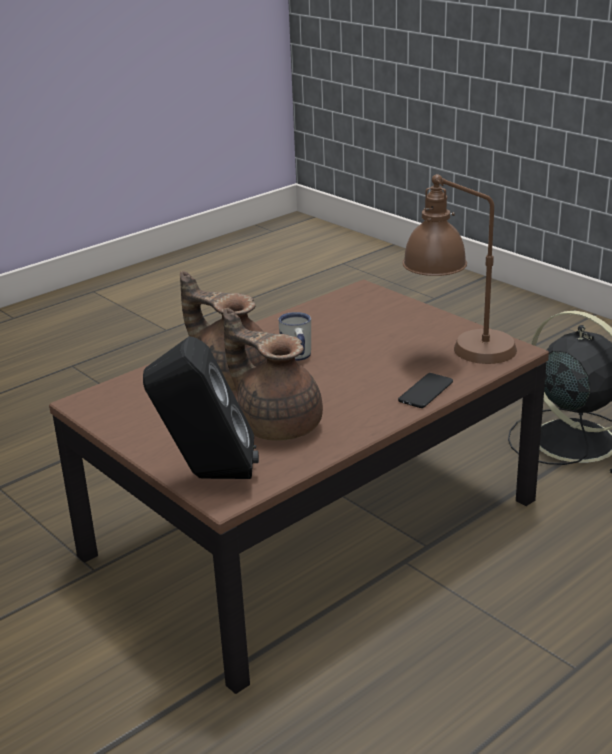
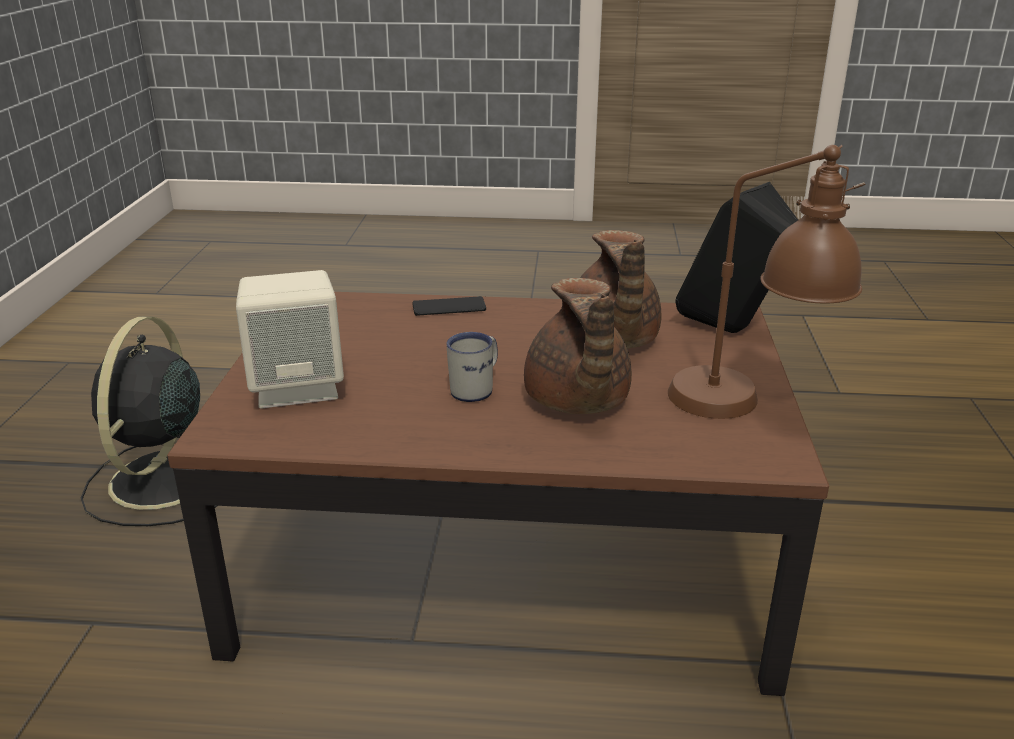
camera: 135 degrees left, 0 degrees up
(382, 316) = (297, 387): none -> beige speaker
(458, 353) = (348, 319): brown table lamp -> brown table lamp (750, 406)

